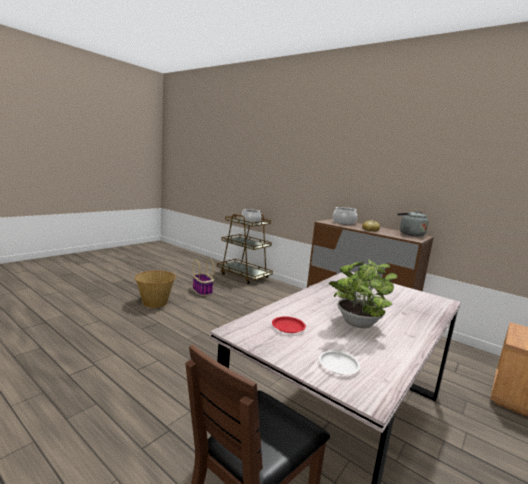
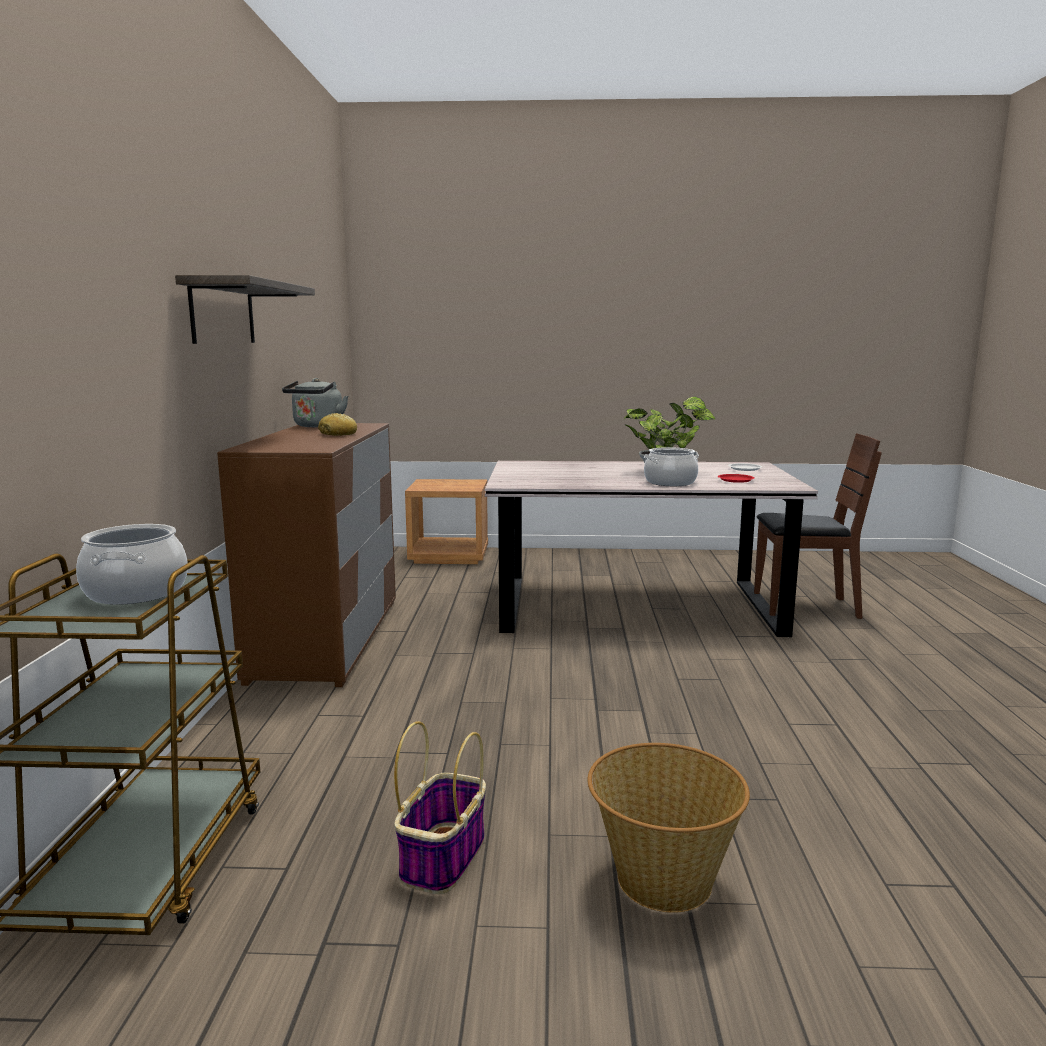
camera: 125 degrees left, 0 degrees up
(343, 222) = (283, 444): cooking pot -> cooking pot (670, 482)
(360, 174) = (223, 313): none -> shelf

